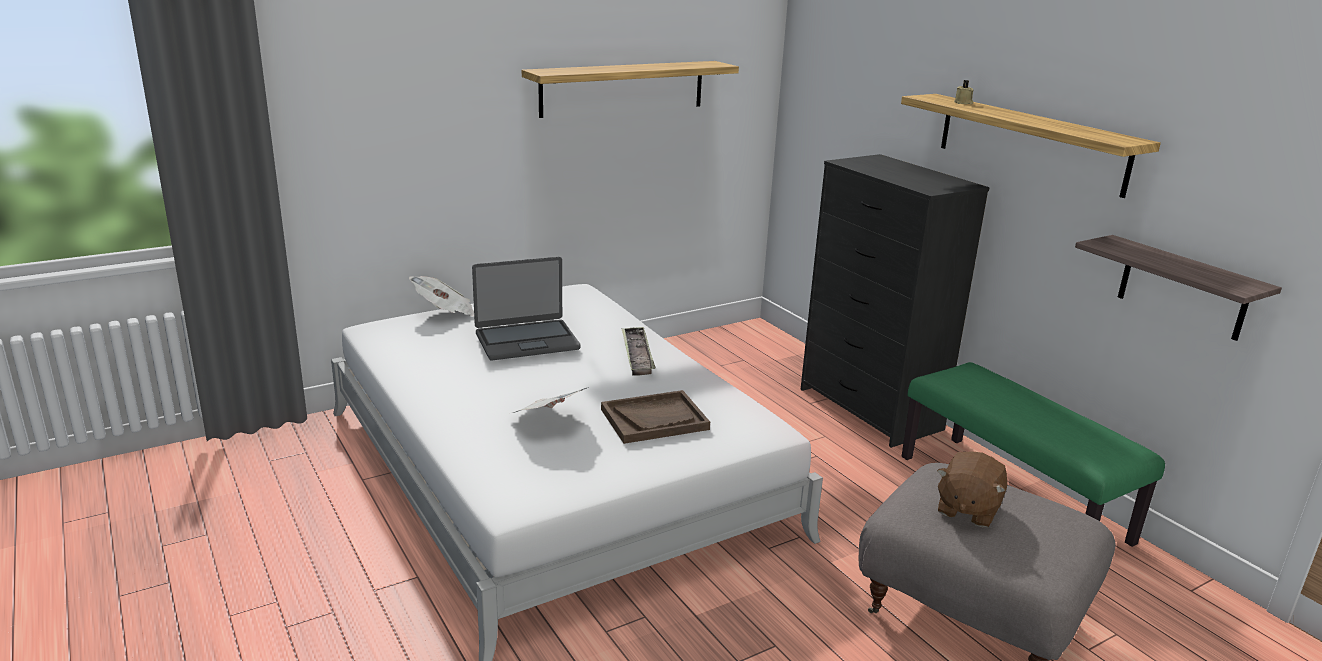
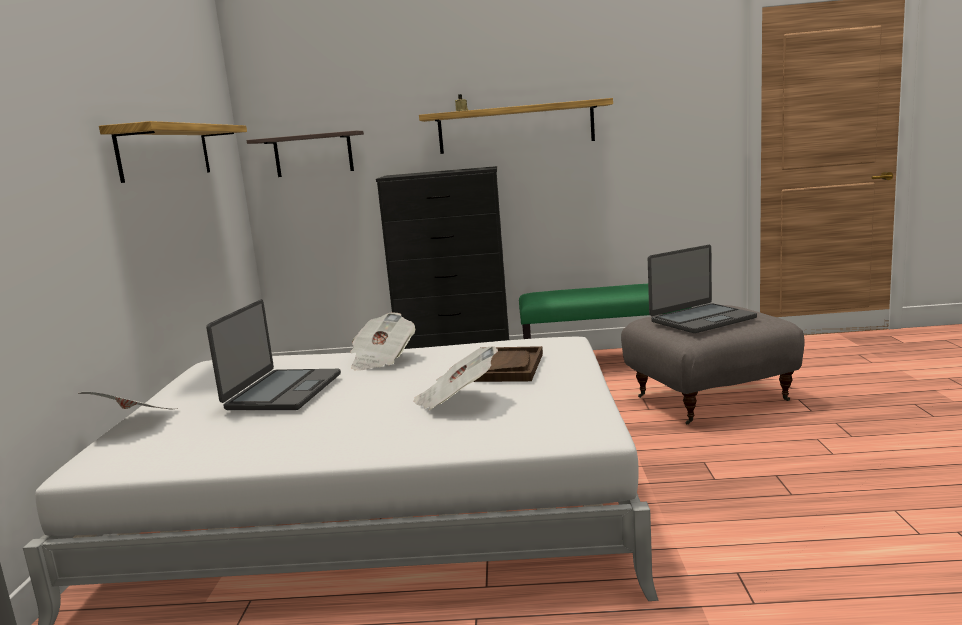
camera: 55 degrees left, 10 degrees down
(637, 355) = (381, 360): tray -> newspaper
(967, 509) = (701, 319): brown plush toy -> laptop
(1183, 288) = (647, 181): shelf -> shelf (313, 154)

